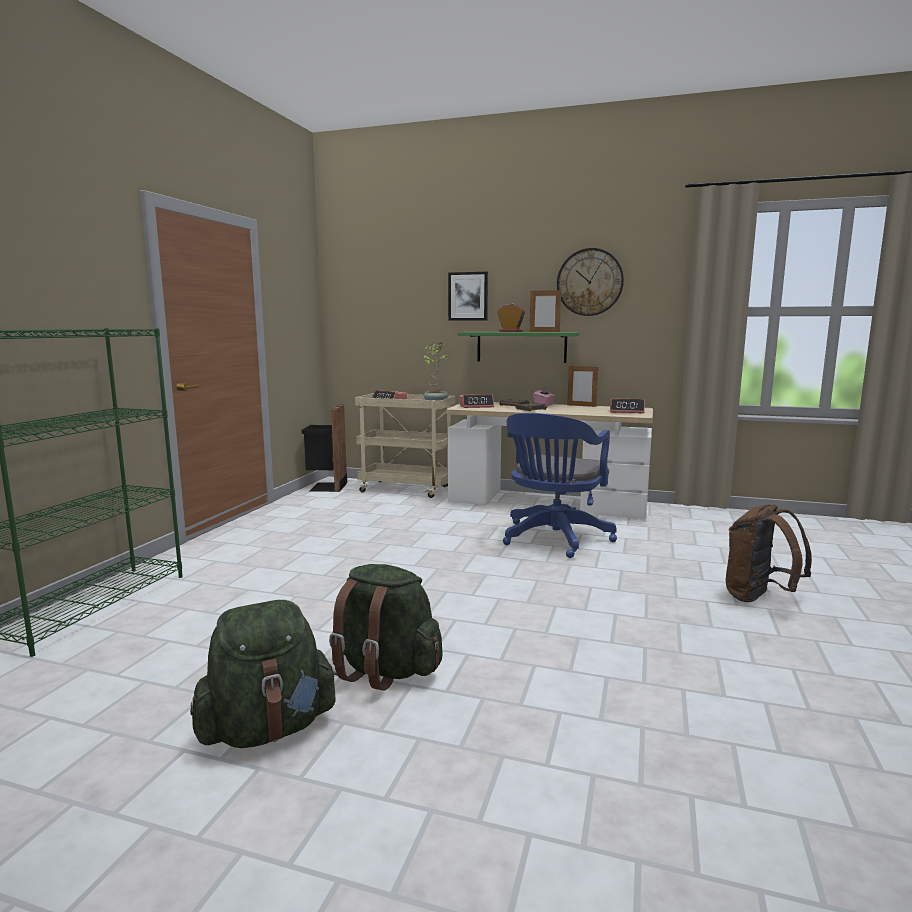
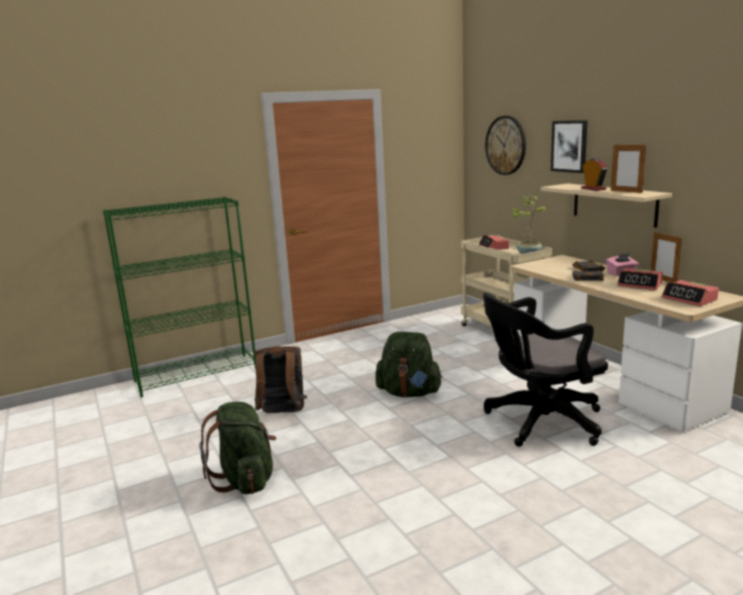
camera: 45 degrees right, 5 degrees up
(268, 729) = (152, 485): green backpack -> green backpack (409, 393)
(326, 487) = (446, 314): black trash can -> none
(476, 406) = (547, 265): alarm clock -> alarm clock (640, 285)
(521, 347) = (614, 204): green shelf -> beige shelf
(553, 539) = (539, 422): blue office chair -> black office chair
(589, 282) = (687, 134): wall clock -> wall clock (506, 145)
(759, 598) = (628, 569): brown backpack -> brown backpack (282, 414)

